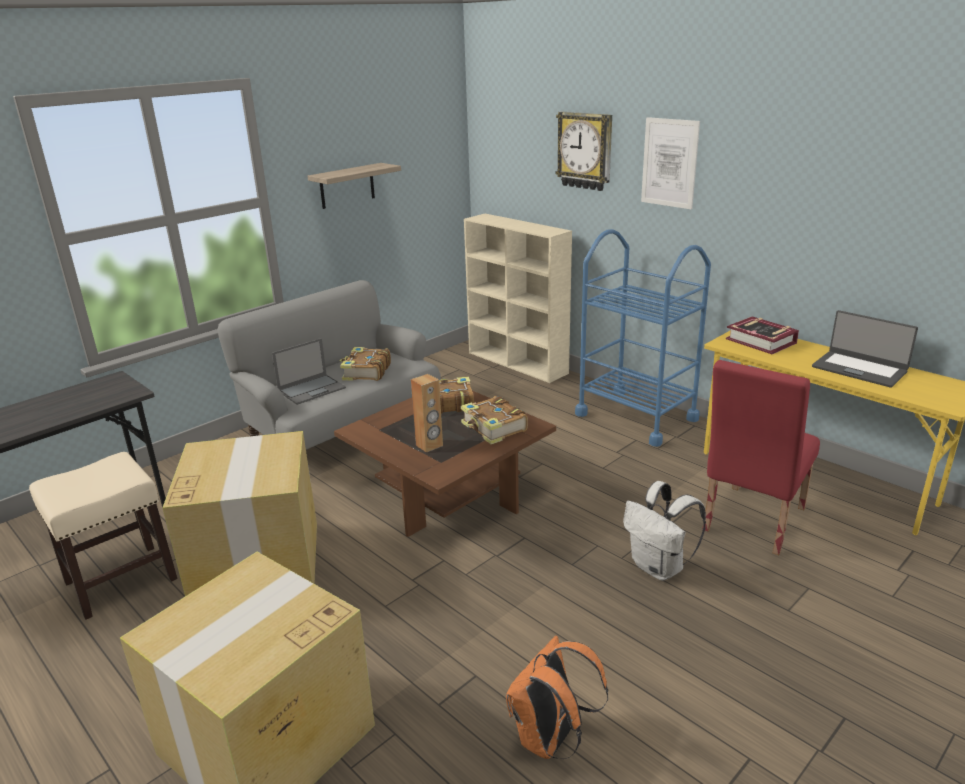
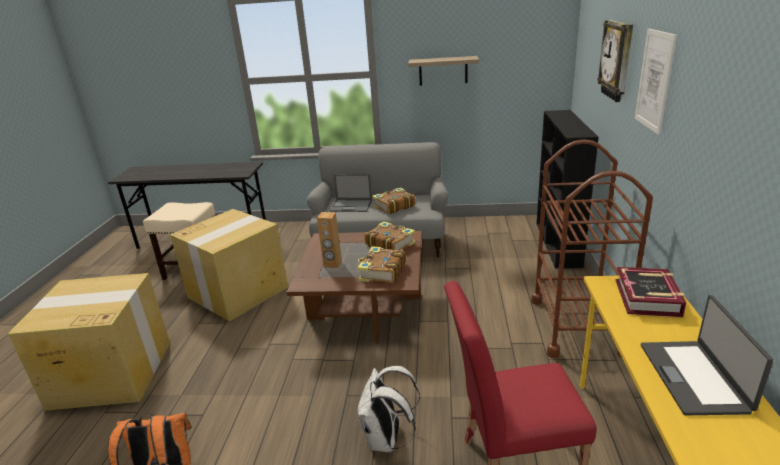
camera: 50 degrees right, 0 degrees up
(518, 363) = (558, 244): beige bookcase -> black bookcase
(636, 417) = (576, 326): blue cart -> brown cart

